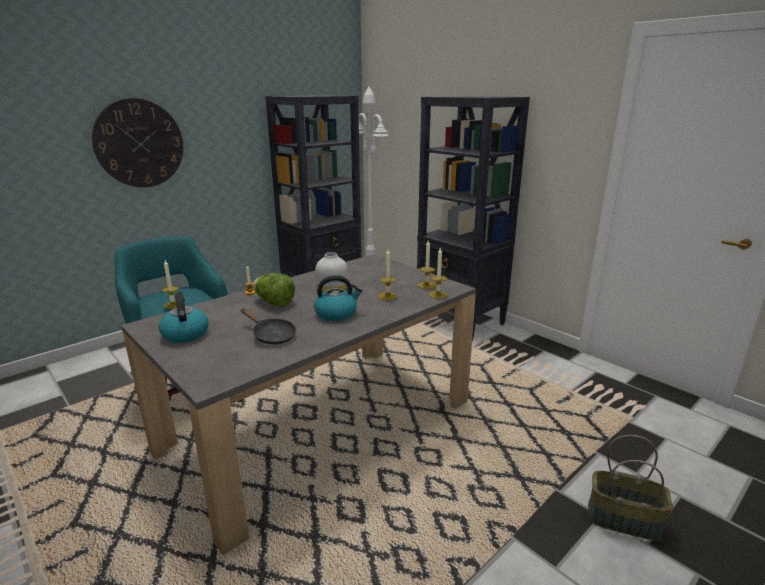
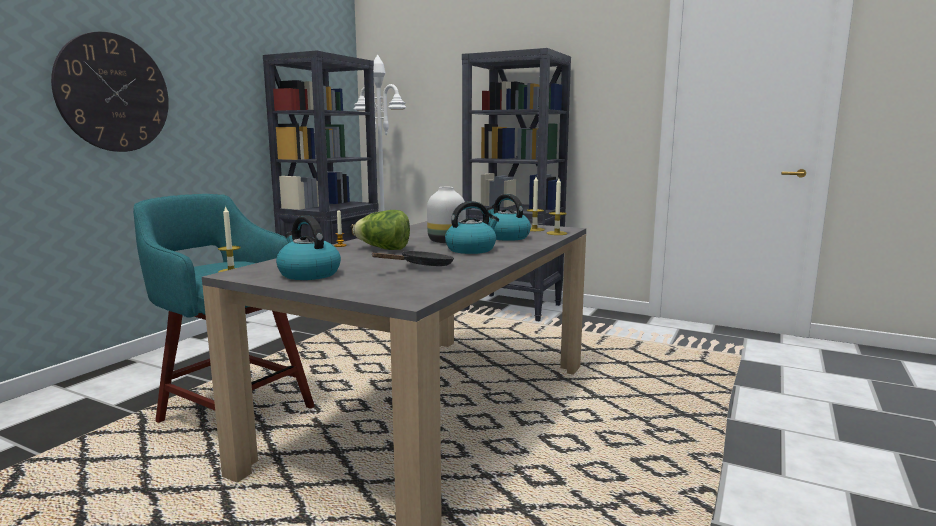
camera: 20 degrees left, 10 degrees down
(271, 336) = (422, 266): black frying pan -> black frying pan turned 60 degrees counterclockwise
(387, 296) = (506, 237): candle -> kettle
(624, 519) = (803, 427): basket -> none

